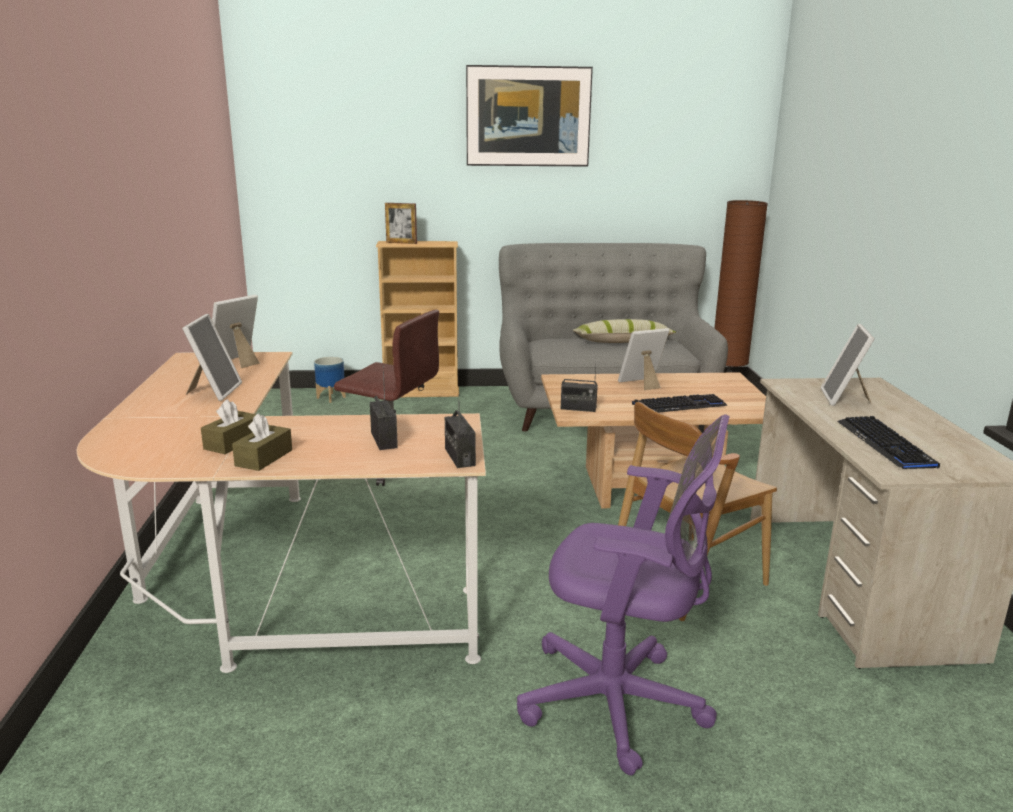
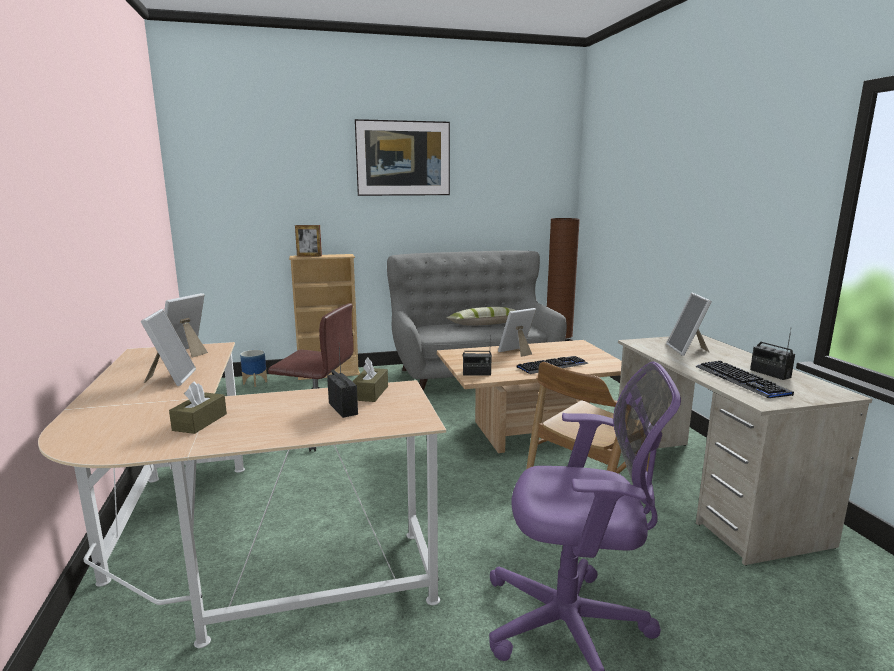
camera: 10 degrees left, 5 degrees down
(264, 458) = (234, 434): brown tissue box -> brown tissue box (370, 393)
(459, 457) = (417, 418): radio -> radio (770, 374)

